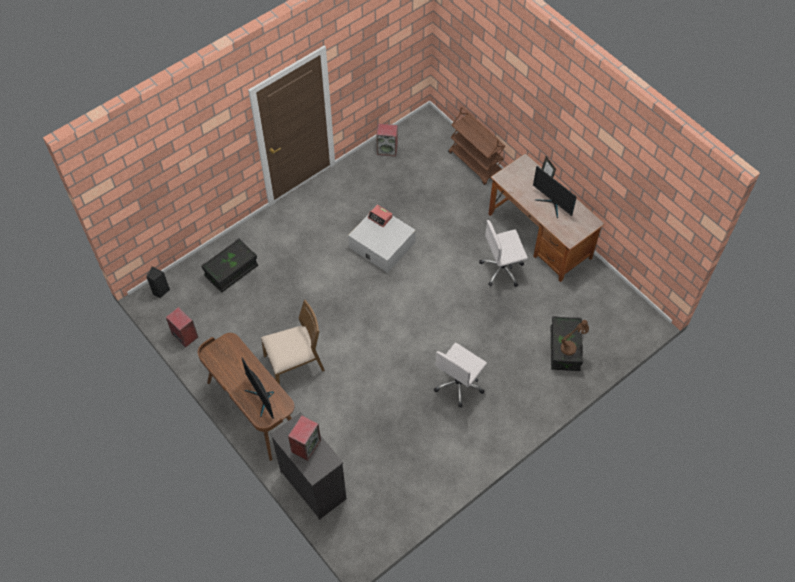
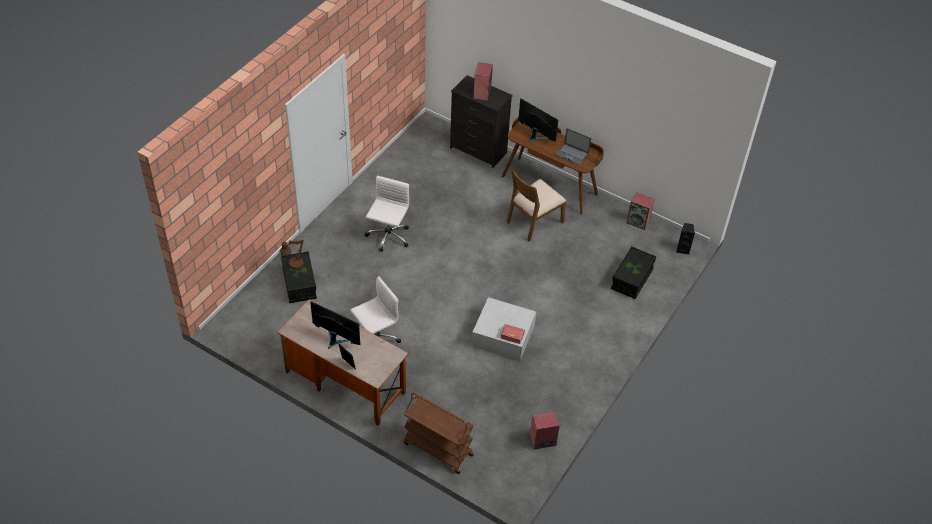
camera: 160 degrees right, 10 degrees down
(233, 360) = (572, 154): none -> laptop

